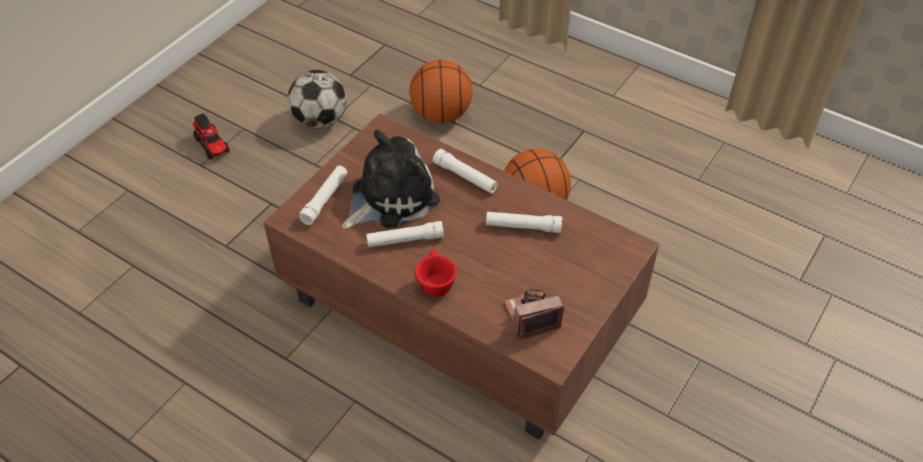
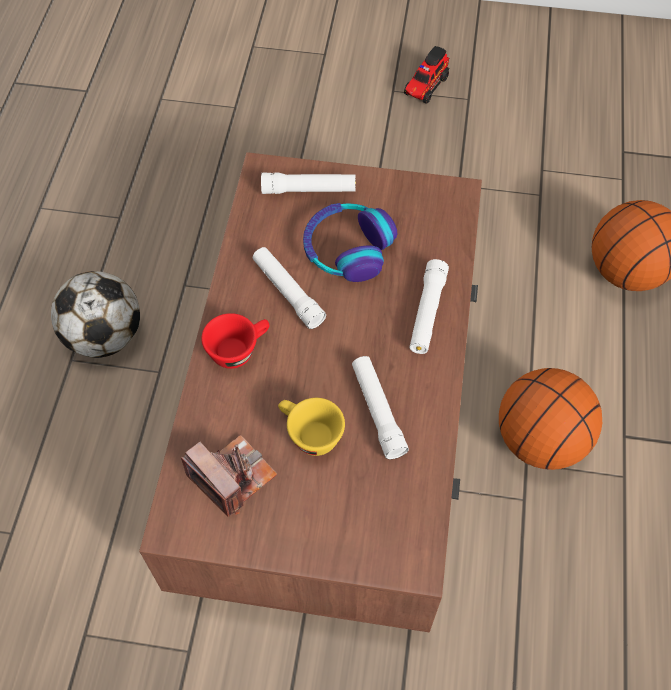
camera: 65 degrees right, 10 degrees up
(320, 120) = (528, 159): football -> football (105, 336)
(390, 197) = (347, 249): plush toy -> headphones
(521, 266) = (309, 434): none -> yellow cup

